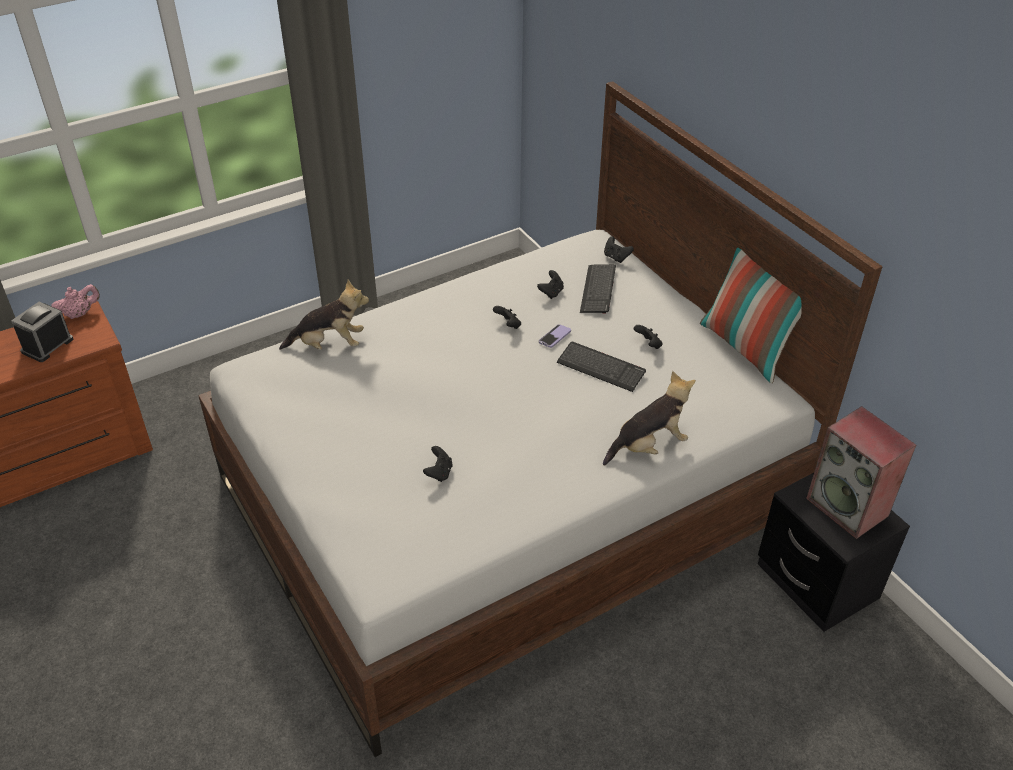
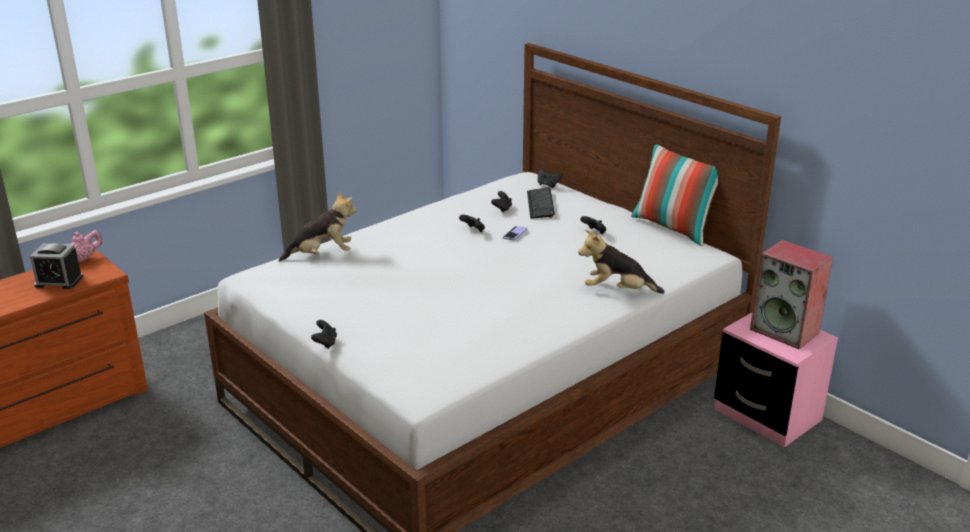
camera: 10 degrees left, 15 degrees down
(47, 345) = (59, 281): alarm clock -> alarm clock turned 105 degrees counterclockwise
(439, 473) = (447, 322): black game controller -> black game controller (325, 343)
(601, 368) = (560, 249): keyboard -> none
(648, 446) = (617, 290): plush toy -> plush toy turned 135 degrees counterclockwise
(817, 581) = (767, 415): black nightstand -> pink nightstand

